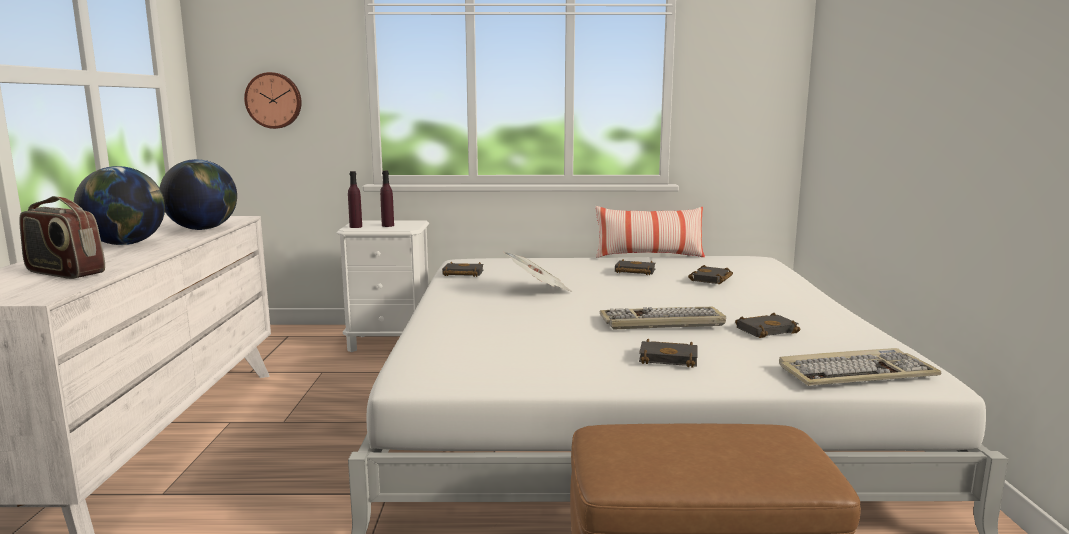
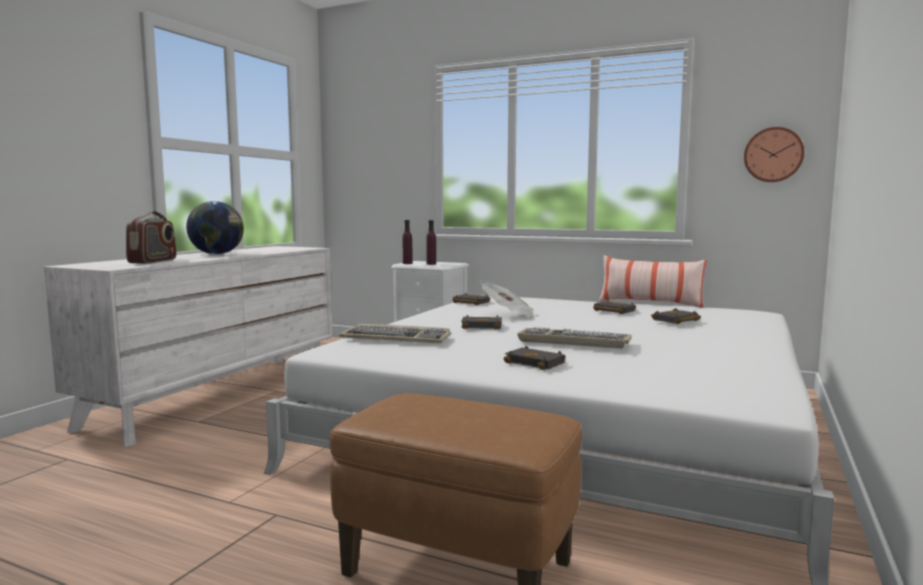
camera: 25 degrees right, 5 degrees down
(64, 273) = (153, 261): radio -> radio turned 135 degrees counterclockwise
(202, 229) = (277, 251): globe -> none
(274, 100) = (372, 170): wall clock -> wall clock (773, 155)
(766, 329) = (665, 357): black book -> black book (482, 326)
(856, 373) = (695, 392): keyboard -> keyboard (397, 338)

